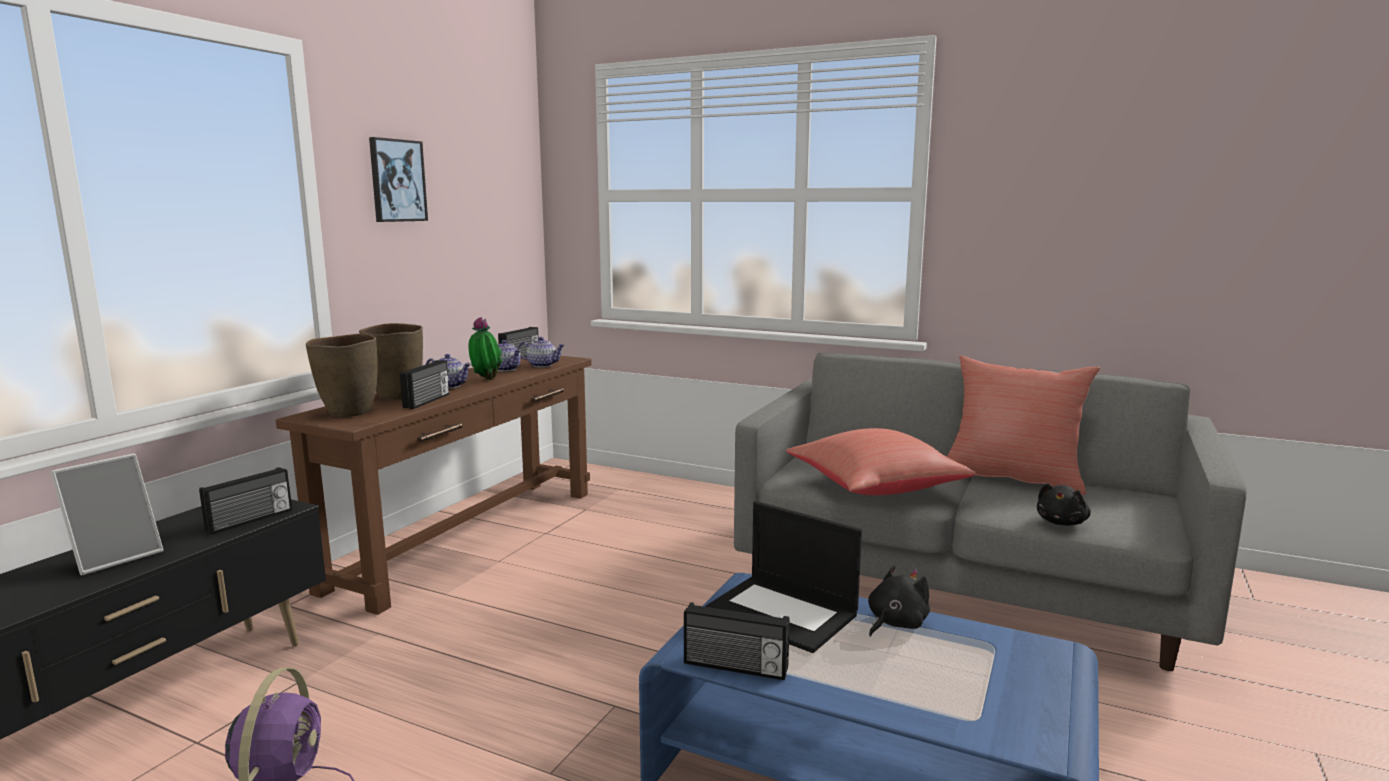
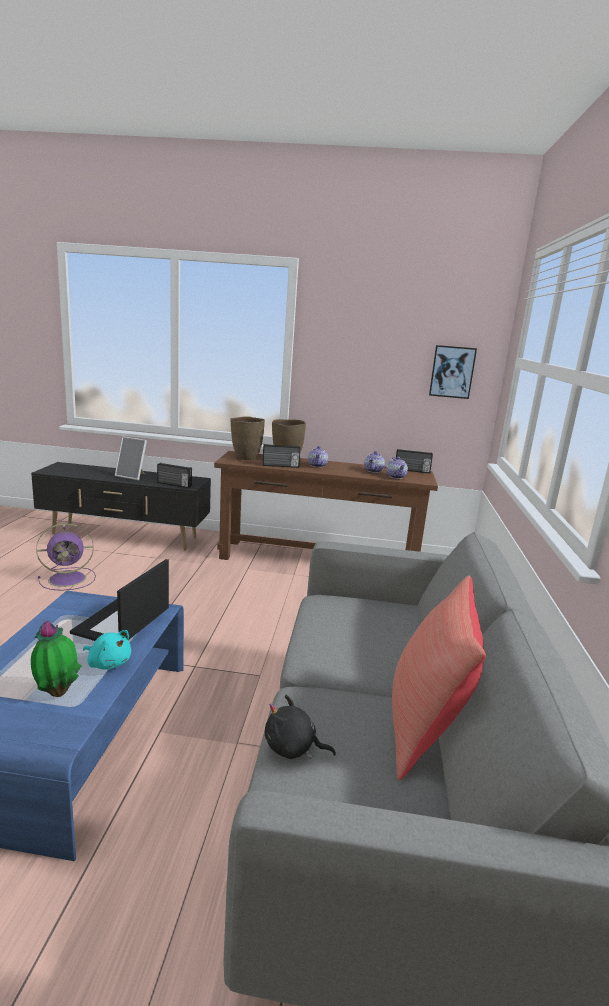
camera: 70 degrees right, 5 degrees up
(397, 180) = (353, 339): picture -> picture (452, 372)
(485, 380) = (341, 470): potted plant -> potted plant (57, 692)
(735, 667) = (57, 611): radio -> none
(877, 489) = (327, 639): red pillow -> none
(895, 623) = (108, 663): black plush toy -> turquoise plush toy

